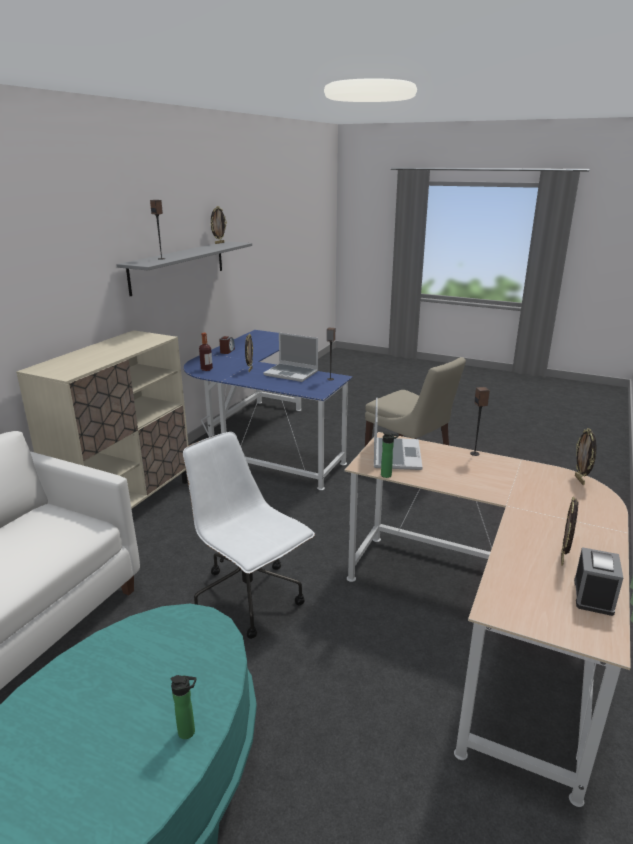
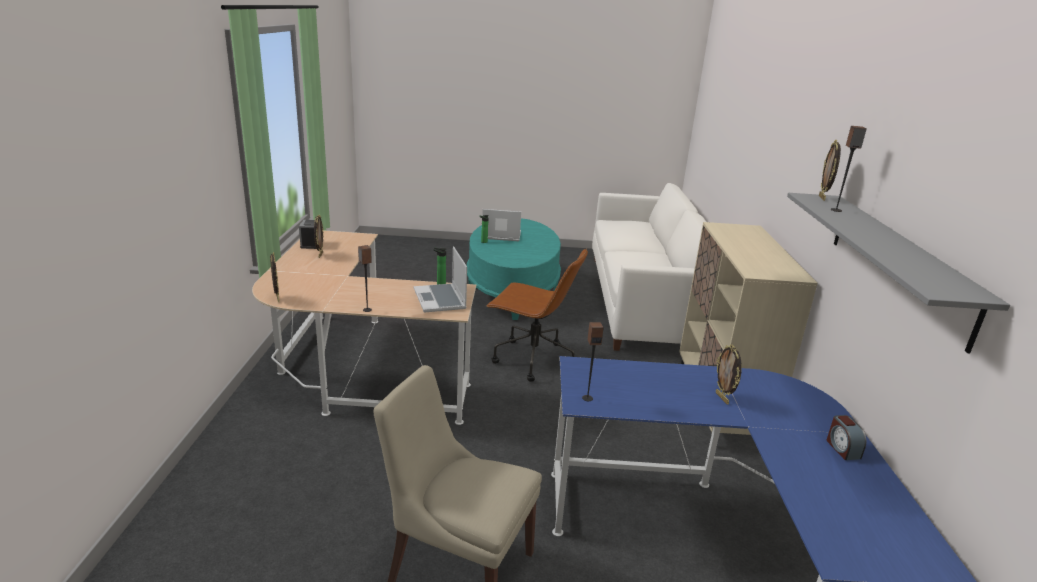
camera: 155 degrees right, 0 degrees up
(206, 369) = (779, 388): bottle -> none
(219, 243) = (971, 285): picture frame -> picture frame (822, 198)
(250, 599) = (532, 359): white office chair -> brown office chair
(292, 373) = (654, 401): laptop -> laptop (500, 236)

